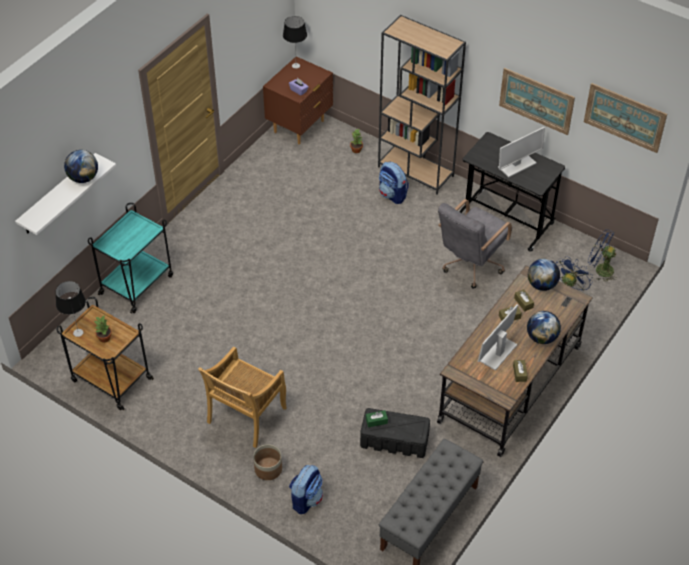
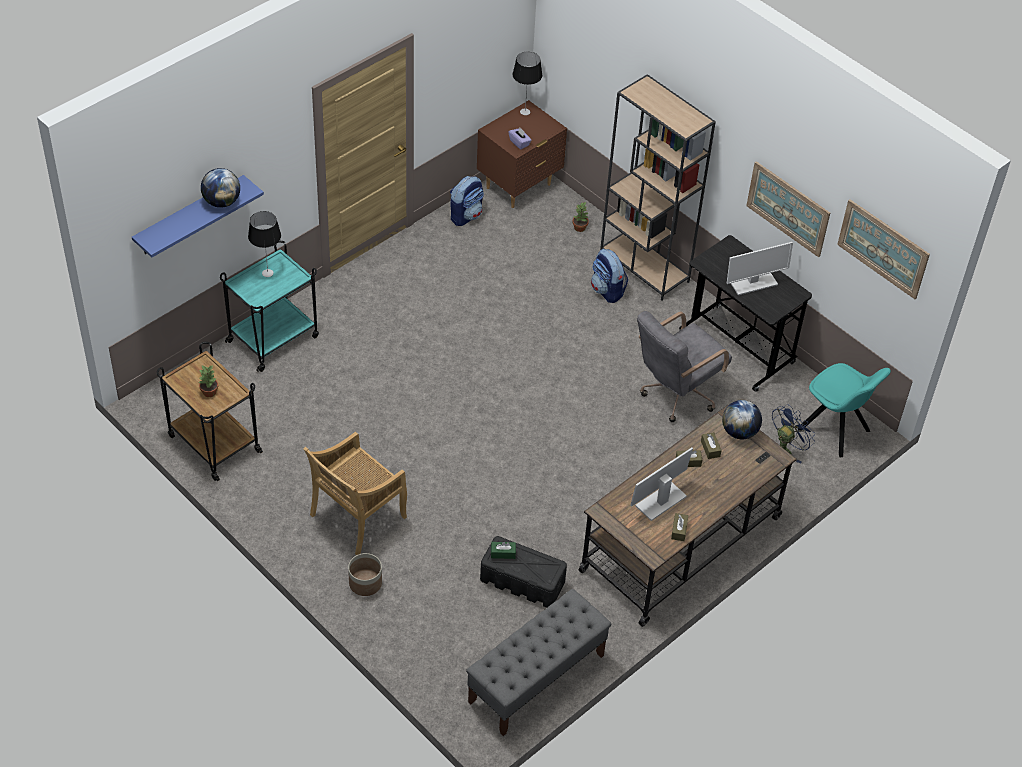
camera: 10 degrees right, 0 degrees up
(58, 195) = (189, 216): white shelf -> blue shelf
(78, 332) = (181, 380): table lamp -> table lamp (268, 273)
(306, 499) = (399, 626): backpack -> backpack (466, 215)
(541, 337) = (719, 494): globe -> none
(600, 269) = (834, 430): blue fan -> turquoise chair

